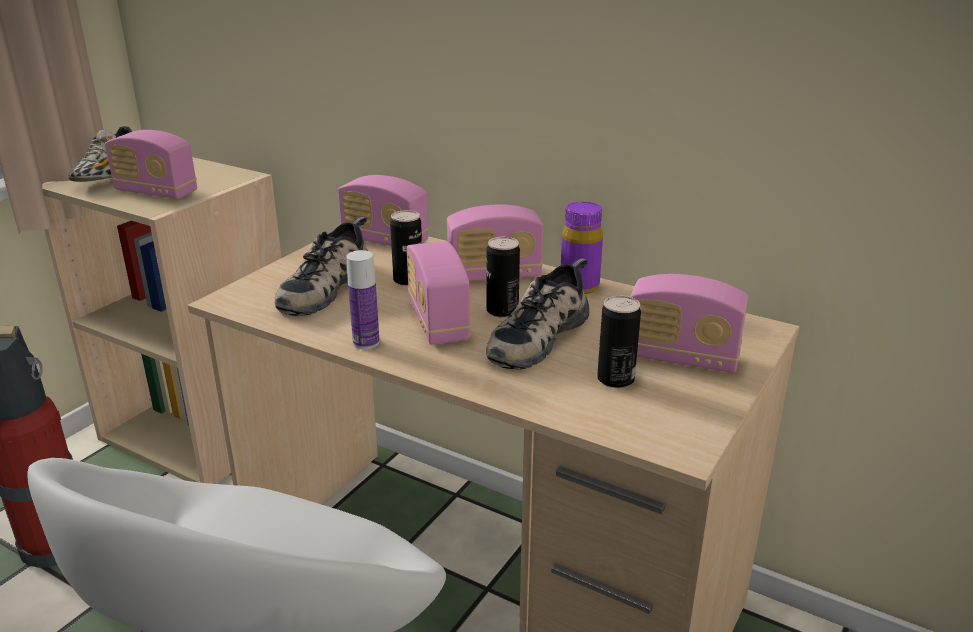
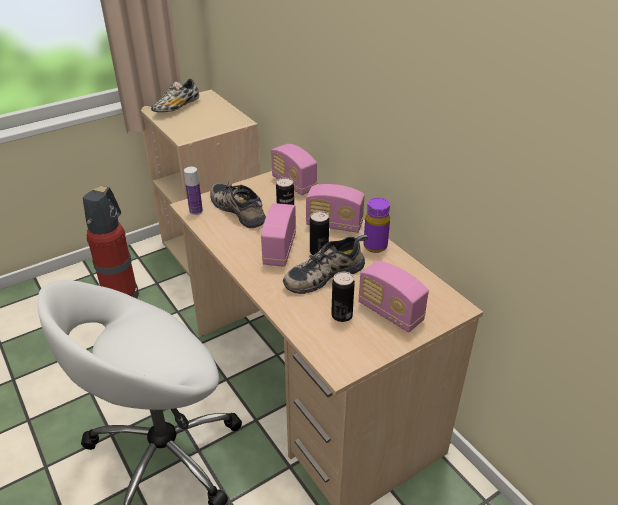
camera: 25 degrees right, 10 degrees up
(156, 192) = (191, 125): radio -> none
(324, 287) = (240, 209): shoe -> shoe turned 90 degrees clockwise
(366, 343) = (235, 253): bottle -> bottle (196, 211)

